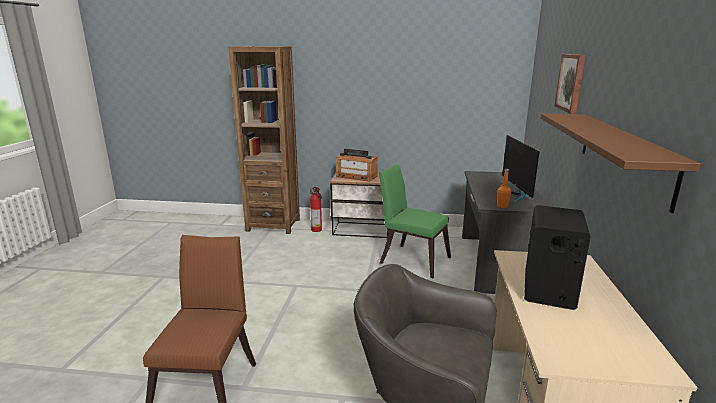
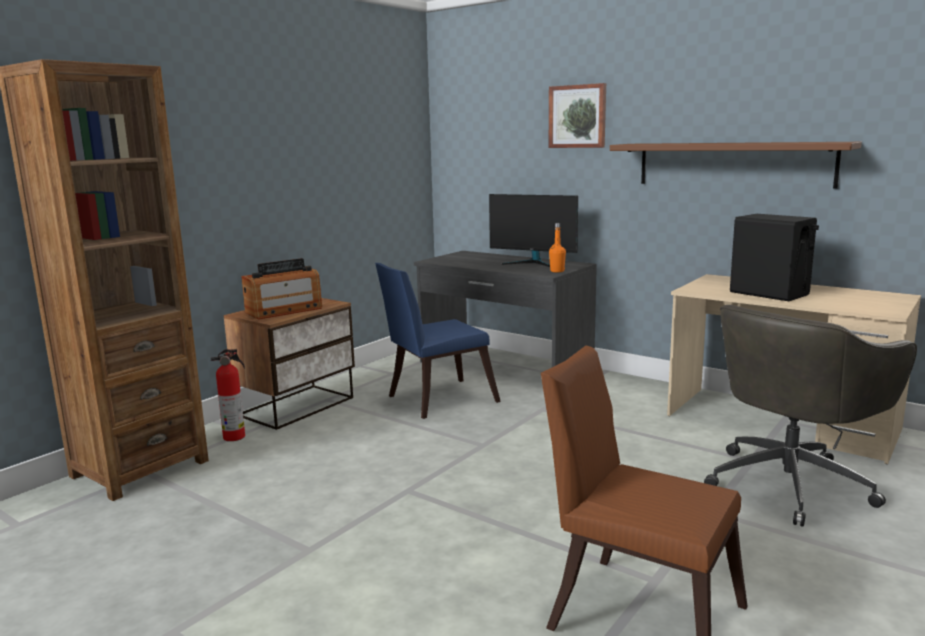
camera: 60 degrees left, 5 degrees down
(411, 259) = (436, 400): green chair -> blue chair

